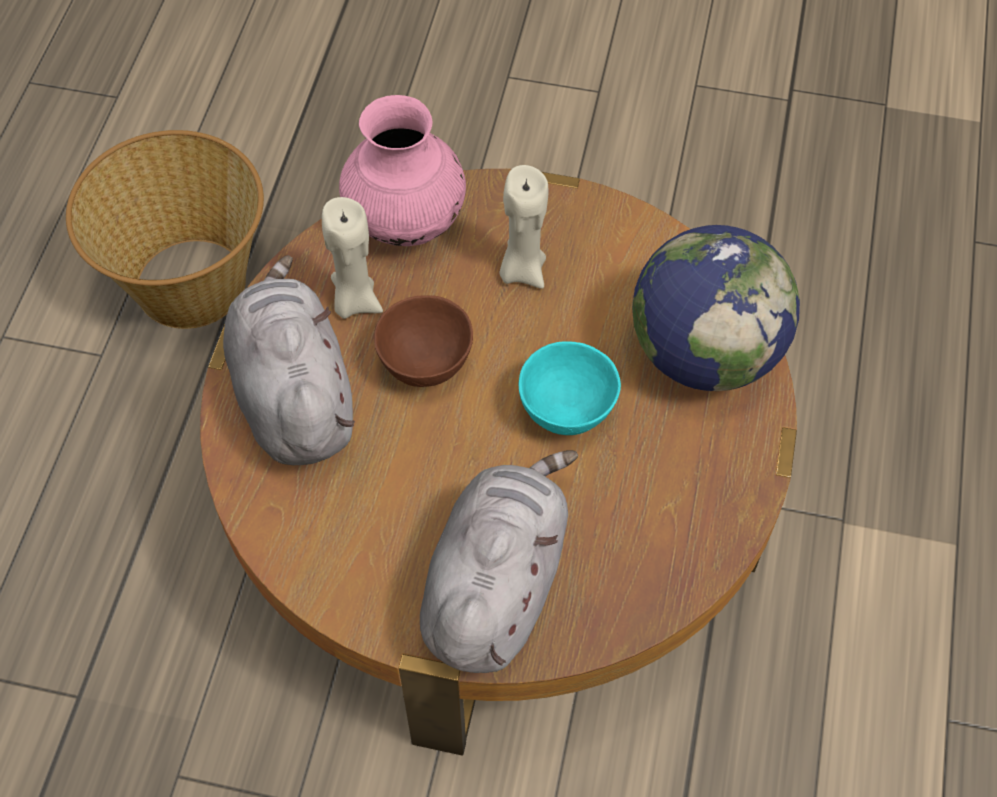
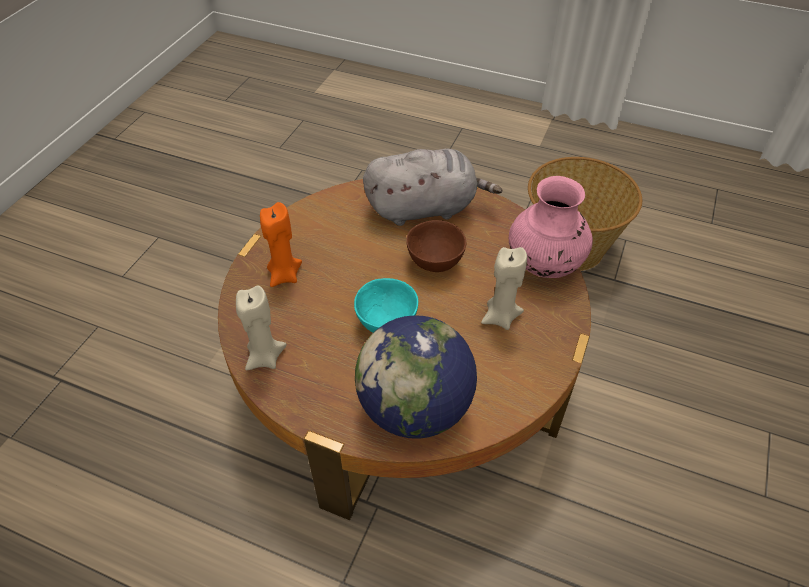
camera: 100 degrees right, 10 degrees down
(354, 300) = (485, 237): beige candle -> beige candle (265, 357)
(496, 583) = (284, 275): grey plush toy -> orange candle

